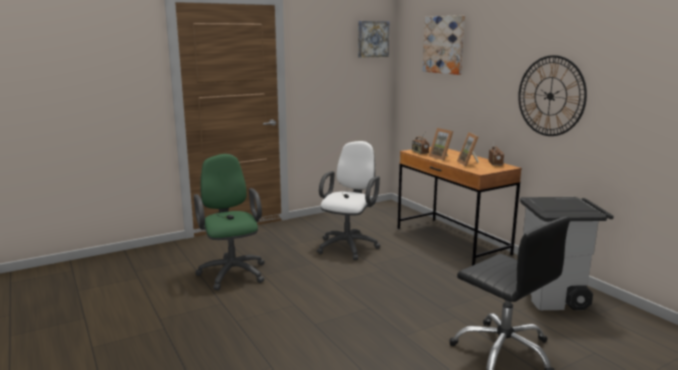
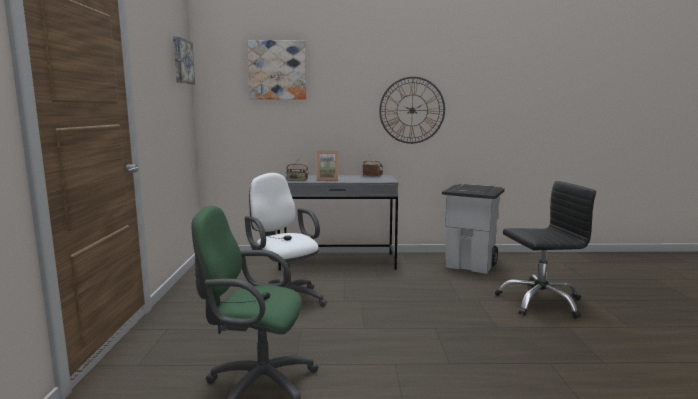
camera: 60 degrees left, 5 degrees down
(451, 241) = (338, 261): brown desk -> grey desk
(469, 163) = (360, 179): picture frame -> none

